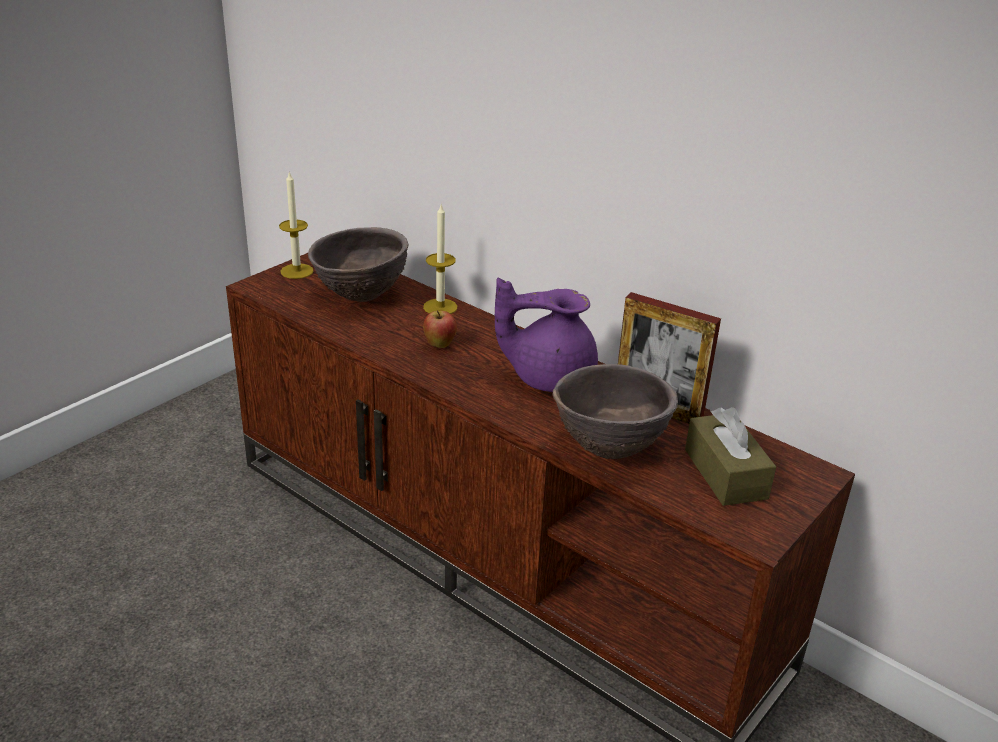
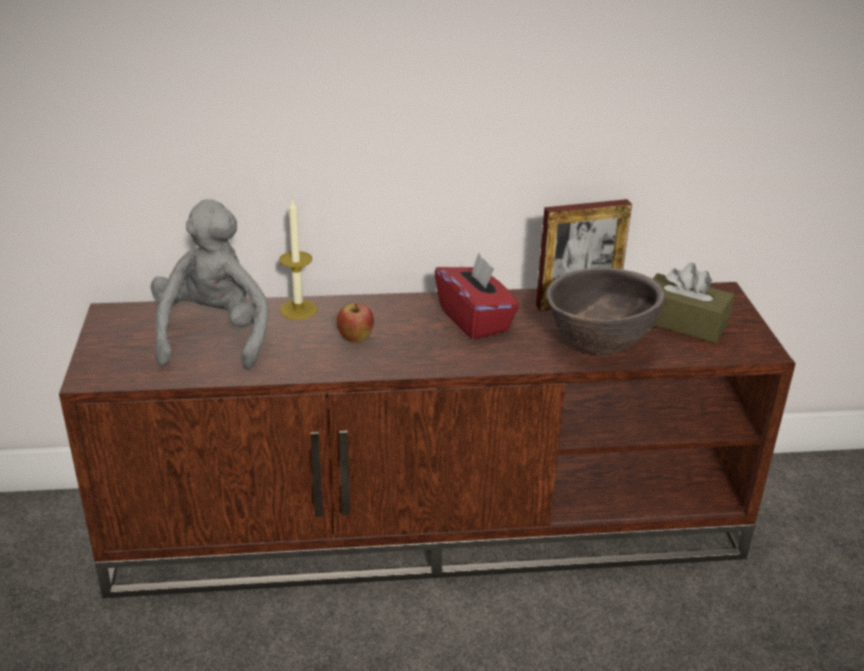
camera: 45 degrees left, 0 degrees up
(297, 271) = (108, 344): candle -> none
(360, 296) = (214, 335): brown bowl -> grey plush toy
(548, 377) = (475, 320): purple teapot -> red tissue box

